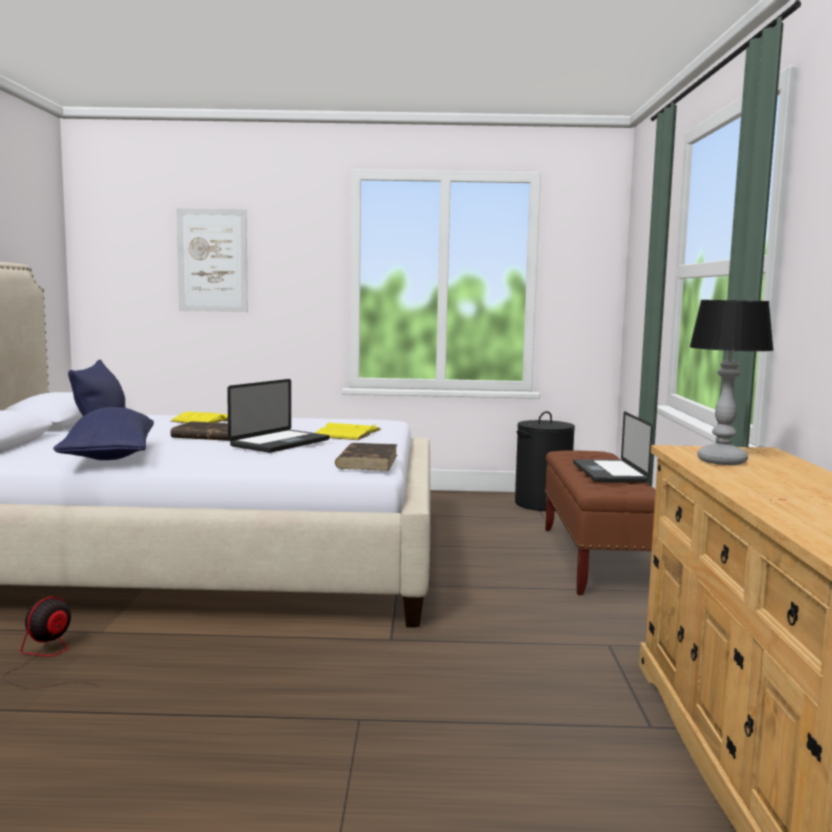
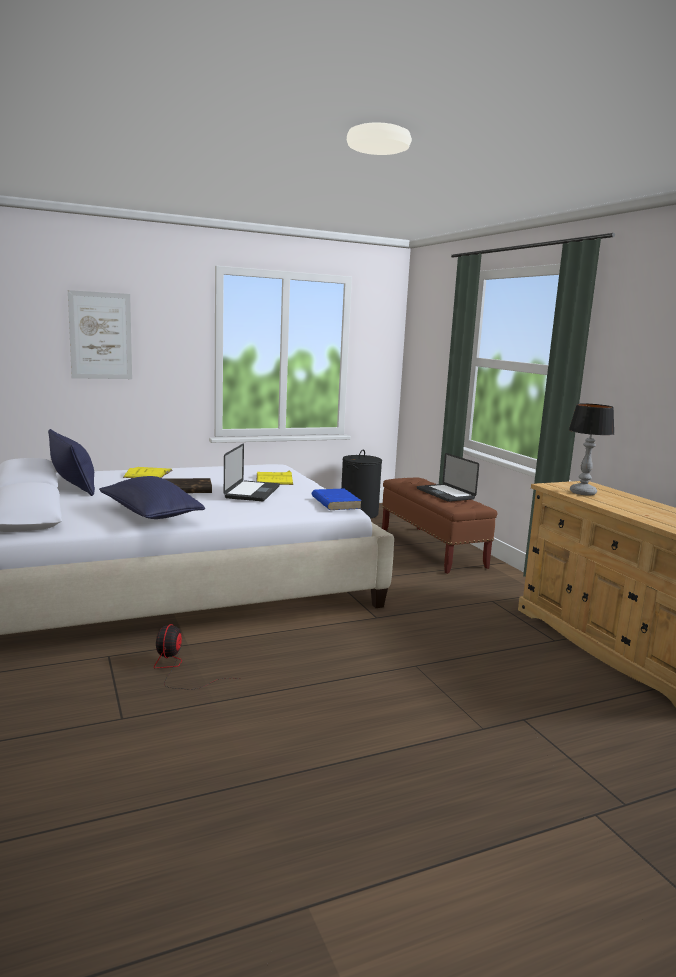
camera: 25 degrees left, 5 degrees up
(367, 461) = (335, 502): brown book -> blue book

